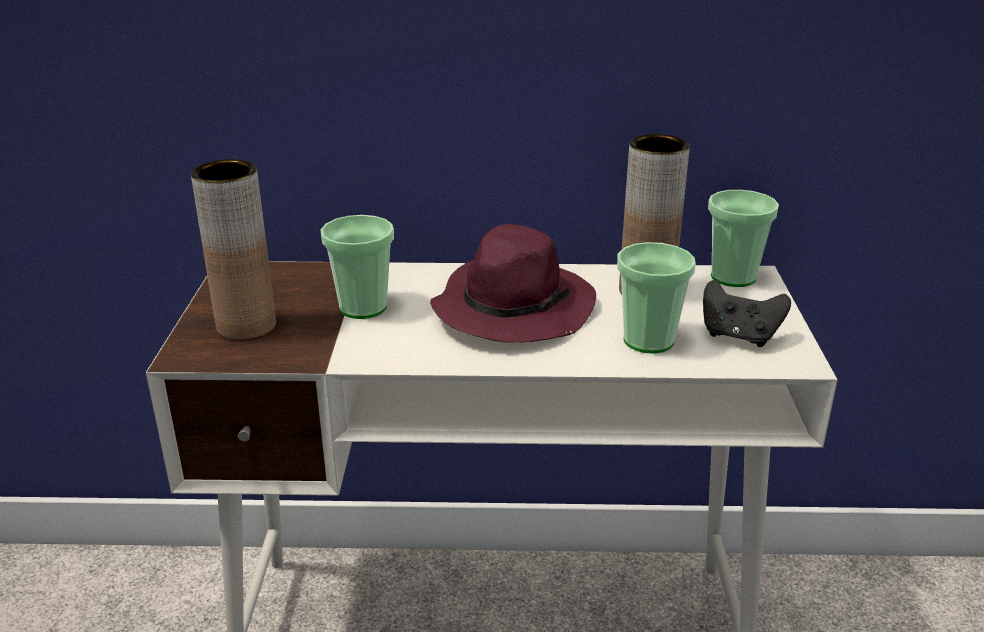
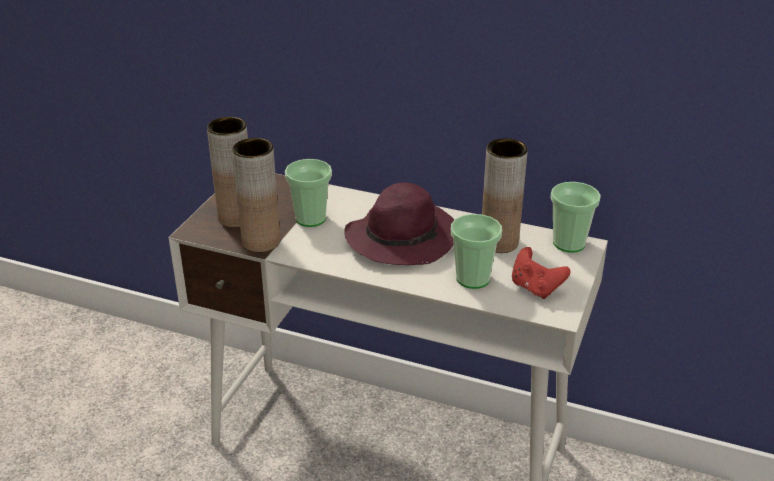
camera: 20 degrees right, 5 degrees up
(305, 351) = (261, 242): none -> brown vase
(739, 336) = (535, 288): black game controller -> red game controller

